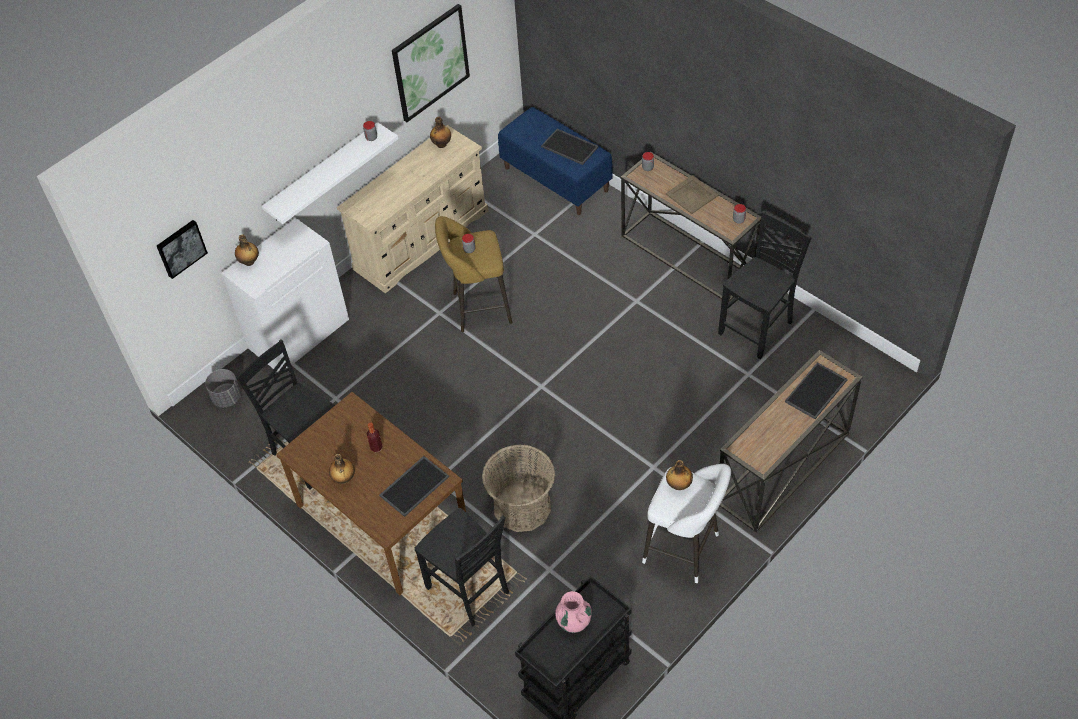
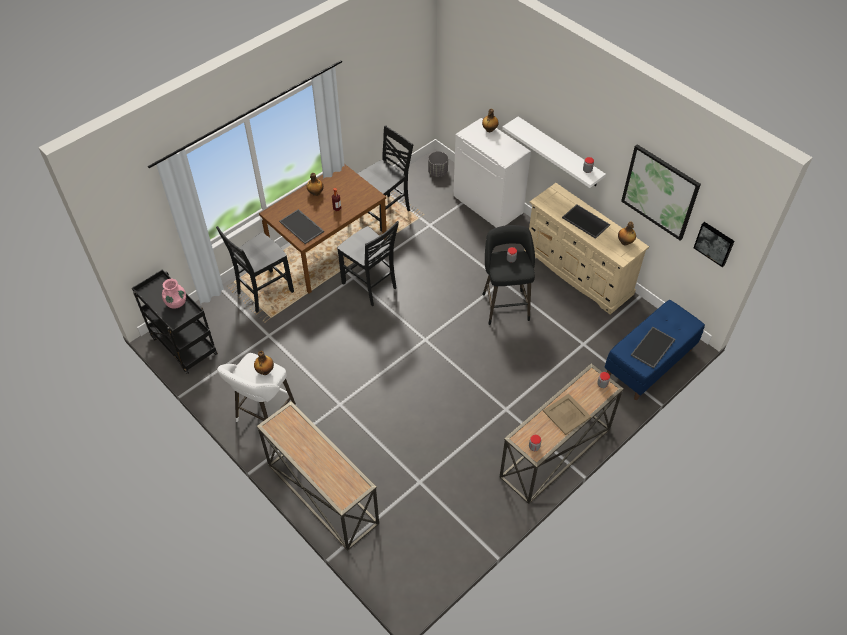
camera: 90 degrees right, 0 degrees up
(180, 248) = (470, 74): picture -> picture (714, 243)
(478, 308) = (505, 304): yellow stool -> black stool
(522, 507) = (321, 323): basket -> none
(758, 328) = (468, 497): black chair -> black chair (370, 286)
(816, 392) = (332, 476): tray -> tray (585, 221)

